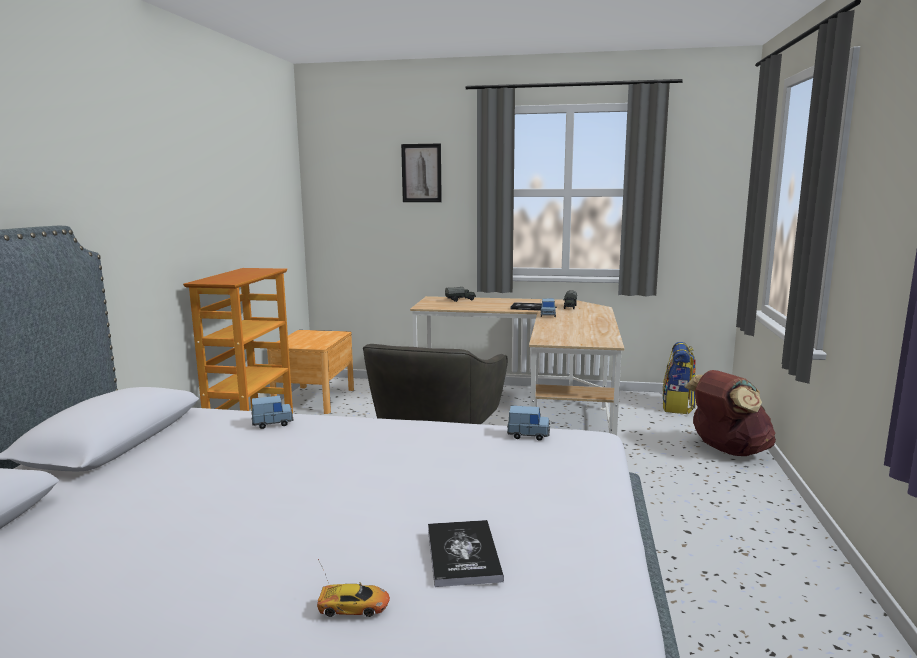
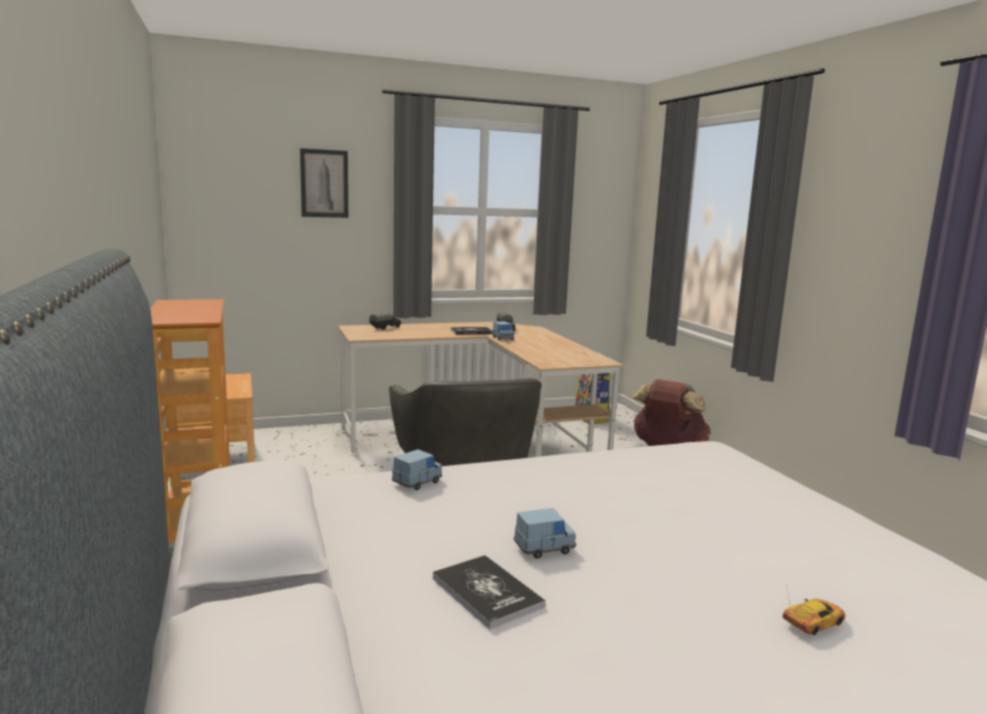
camera: 30 degrees left, 0 degrees up
(463, 554) = (809, 558): book -> book (487, 592)
(528, 435) = (667, 452): blue toy car -> blue toy car (544, 548)

